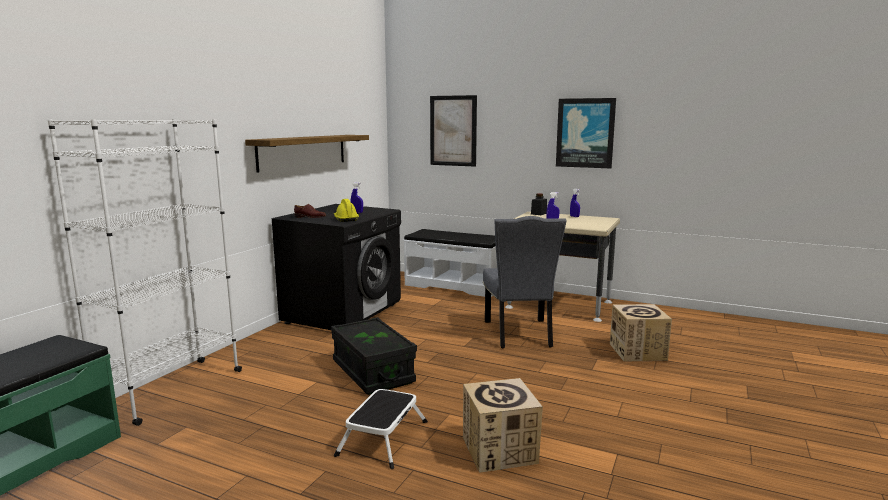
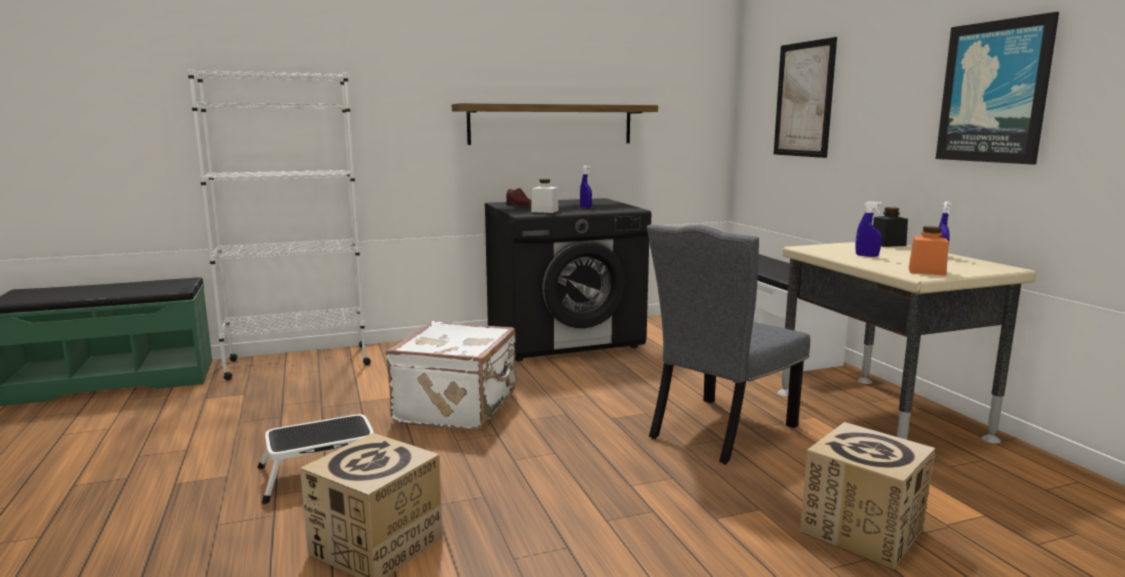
camera: 45 degrees right, 0 degrees up
(345, 219) = (544, 211): yellow hard hat -> white jar
(373, 372) = (459, 407): black storage box -> white suitcase
(595, 225) = (926, 271): none -> orange jar

